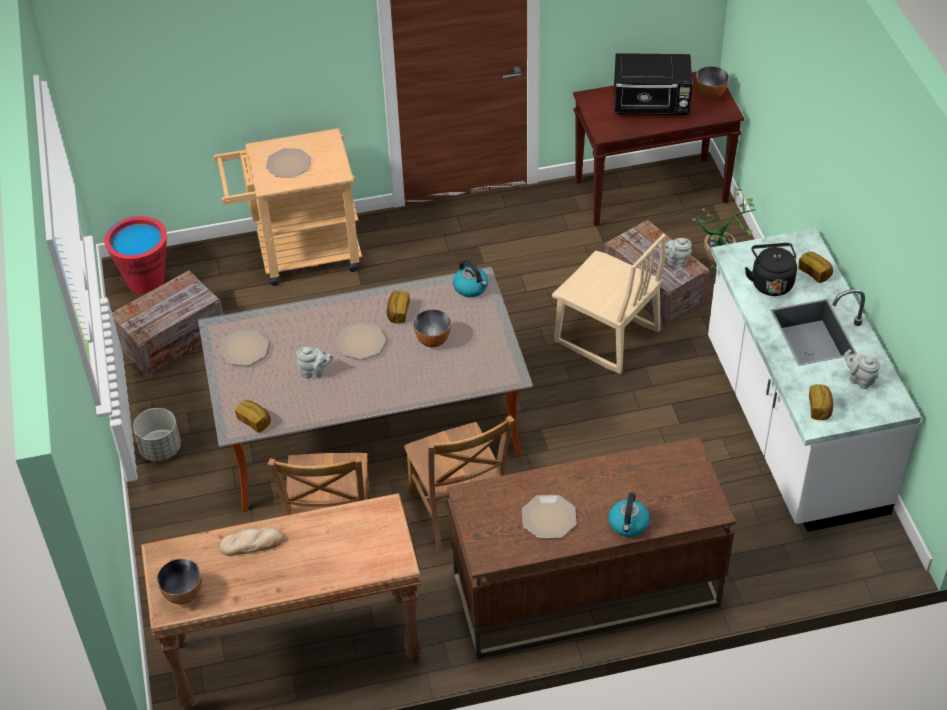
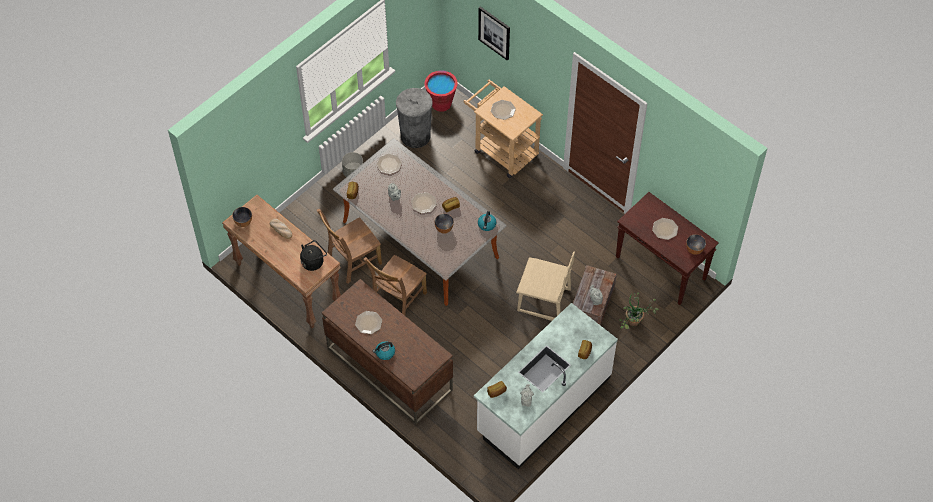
camera: 55 degrees right, 10 degrees up
(172, 339) = (415, 136): crate -> grey trash can
(194, 51) = (494, 33): none -> picture
(606, 337) = (543, 301): beige chair -> beige chair turned 75 degrees counterclockwise
(652, 105) = (665, 229): black microwave -> plate
(770, 282) = (564, 337): black kettle -> black kettle (313, 261)

